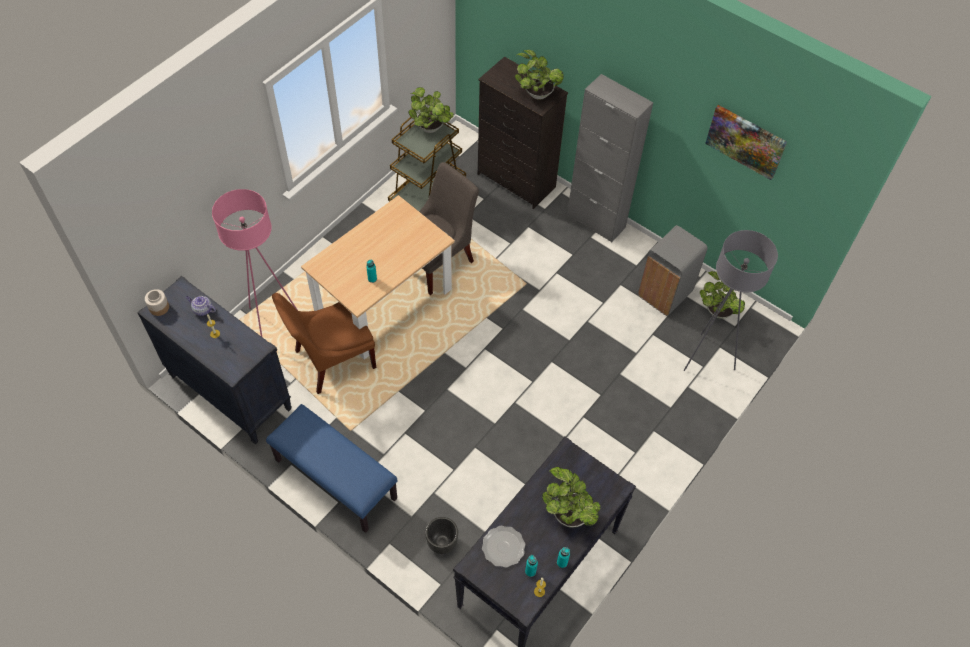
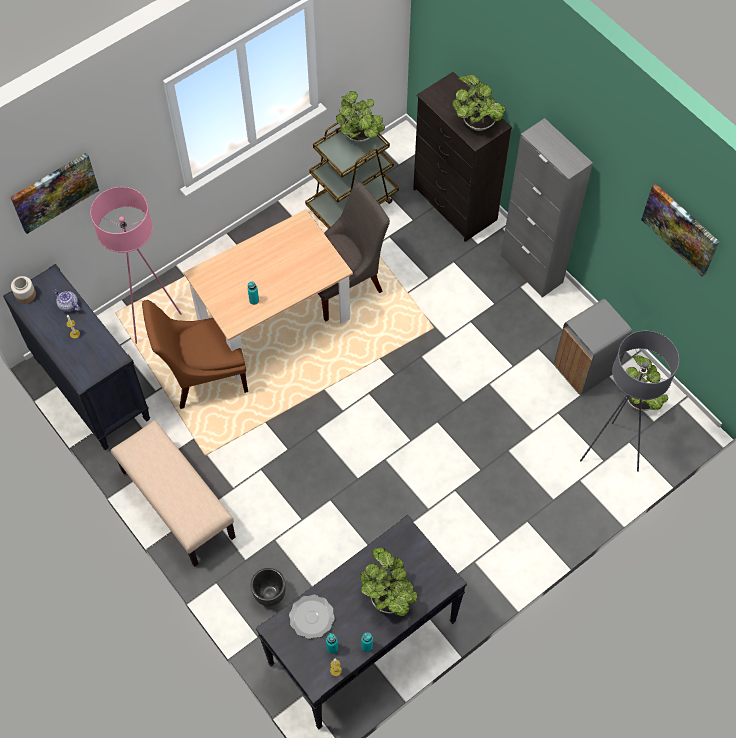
camera: 15 degrees right, 5 degrees up
(176, 201) = (54, 192): none -> picture
(335, 479) = (176, 504): blue bench -> beige bench

